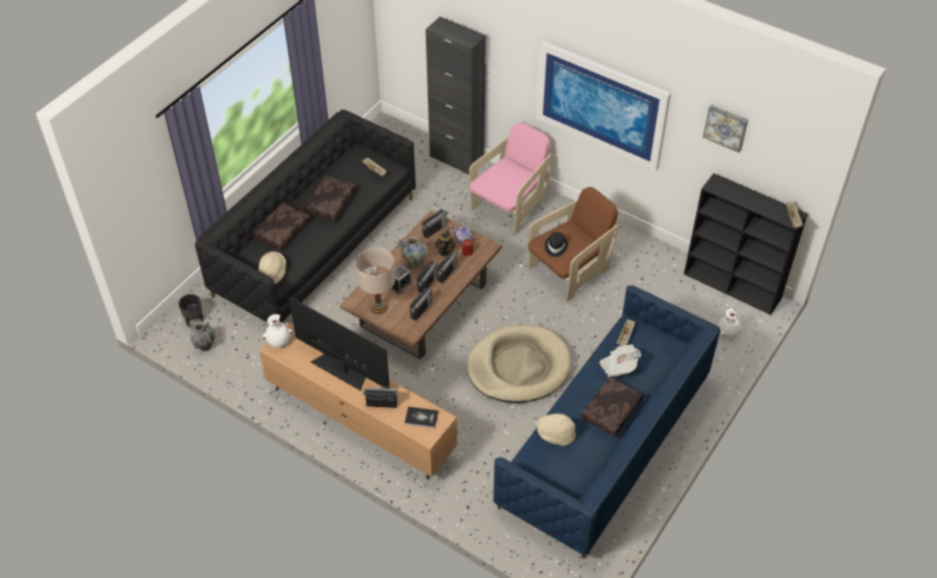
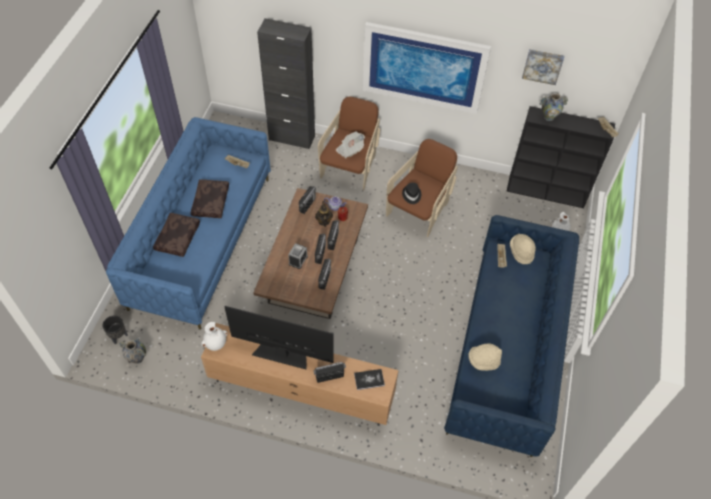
camera: 20 degrees left, 5 degrees up
(272, 273) = (183, 279): beige hat -> beige hat (521, 252)
(316, 245) = (202, 240): black sofa -> blue sofa
(378, 307) = (287, 286): beige table lamp -> none
(413, 263) = (302, 238): vase -> vase (549, 117)
(510, 206) = (350, 167): pink armchair -> brown armchair
(518, 367) = (412, 303): beige dog bed -> none
(612, 411) = (519, 327): brown pillow -> none
(618, 366) = (507, 286): newspaper -> newspaper (350, 150)

